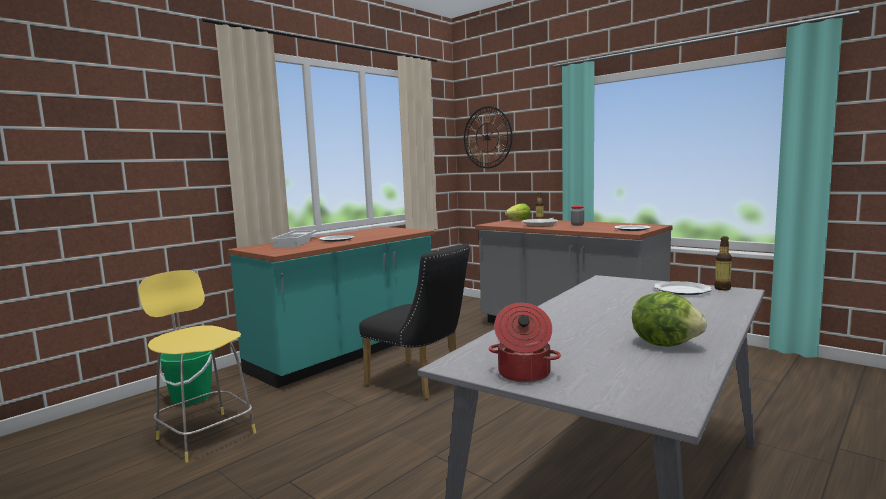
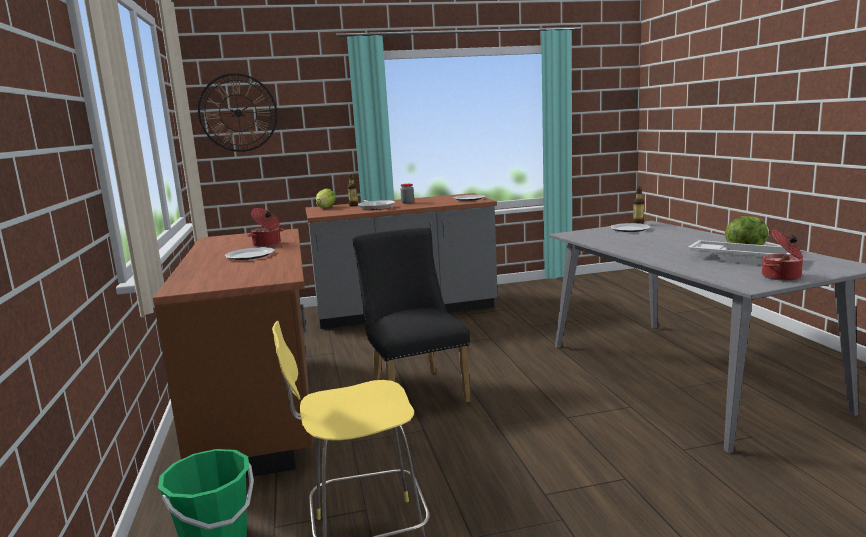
camera: 55 degrees left, 5 degrees up
(296, 242) = (212, 269): white tray -> white tray (741, 259)
(347, 352) = (262, 408): turquoise counter -> brown counter
(372, 236) = (267, 244): none -> cooking pot
(421, 383) = (415, 390): black chair -> black chair turned 90 degrees counterclockwise

